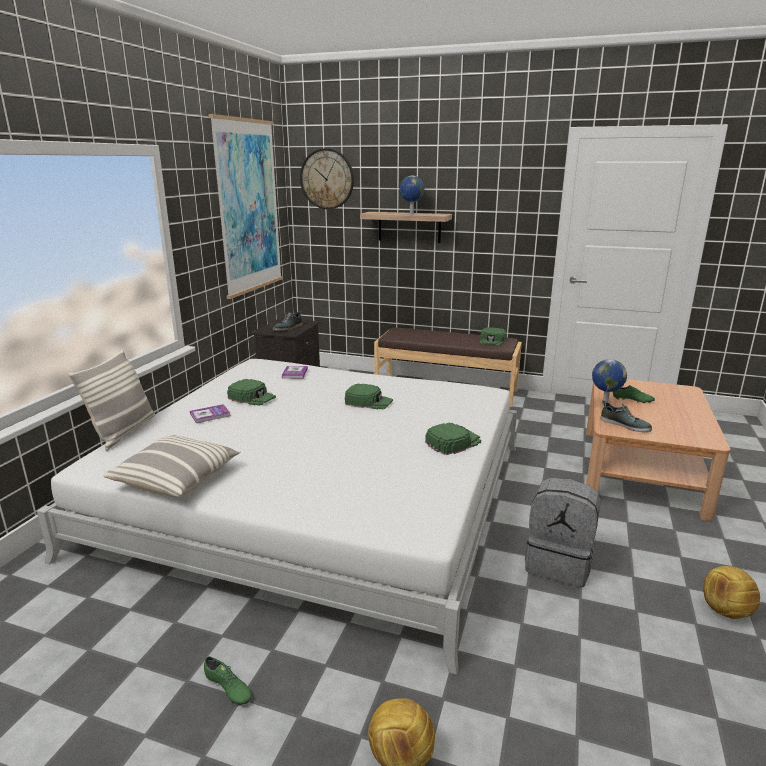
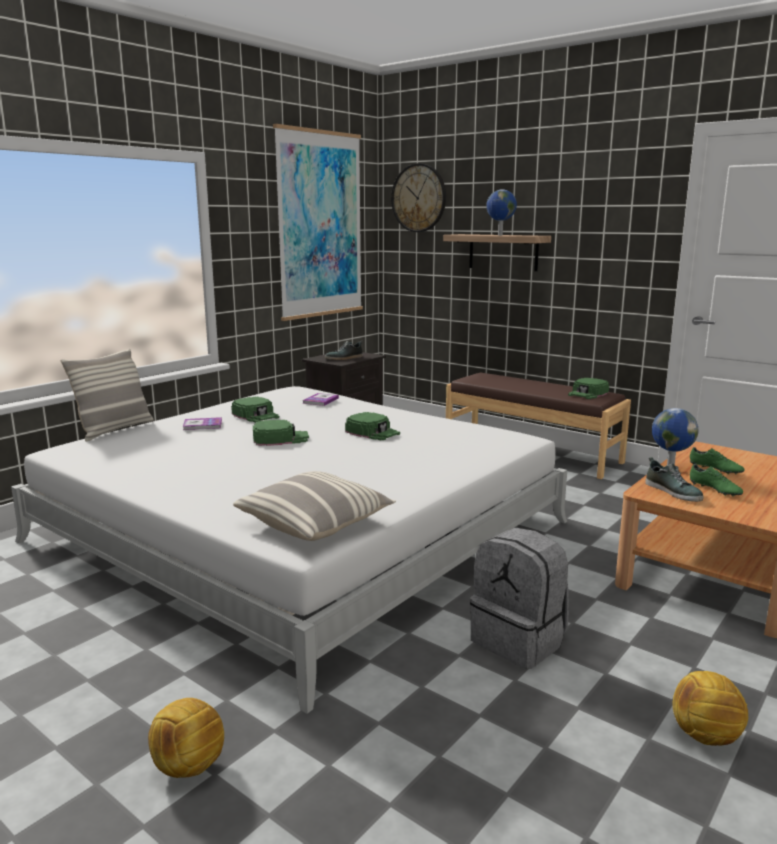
camera: 20 degrees right, 5 degrees down
(177, 479) = (121, 469): pillow -> pillow (315, 523)
(228, 688) = (82, 669): green shoe -> green shoe (714, 490)
(453, 442) = (425, 477): green cap -> green cap (280, 438)

